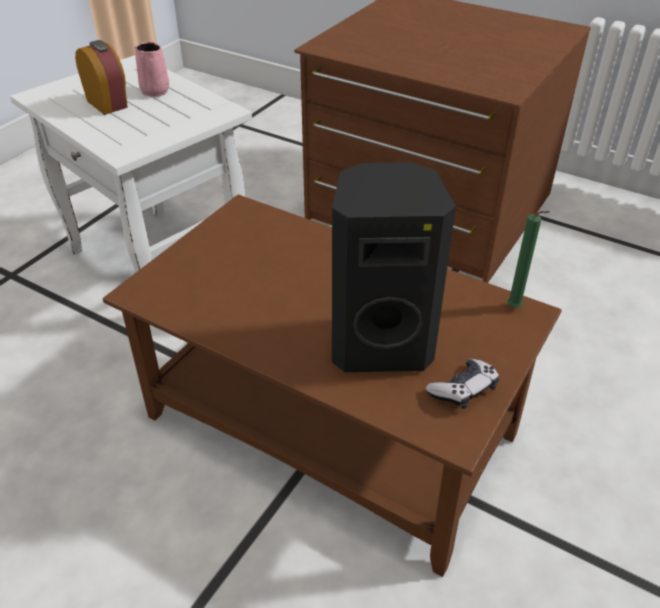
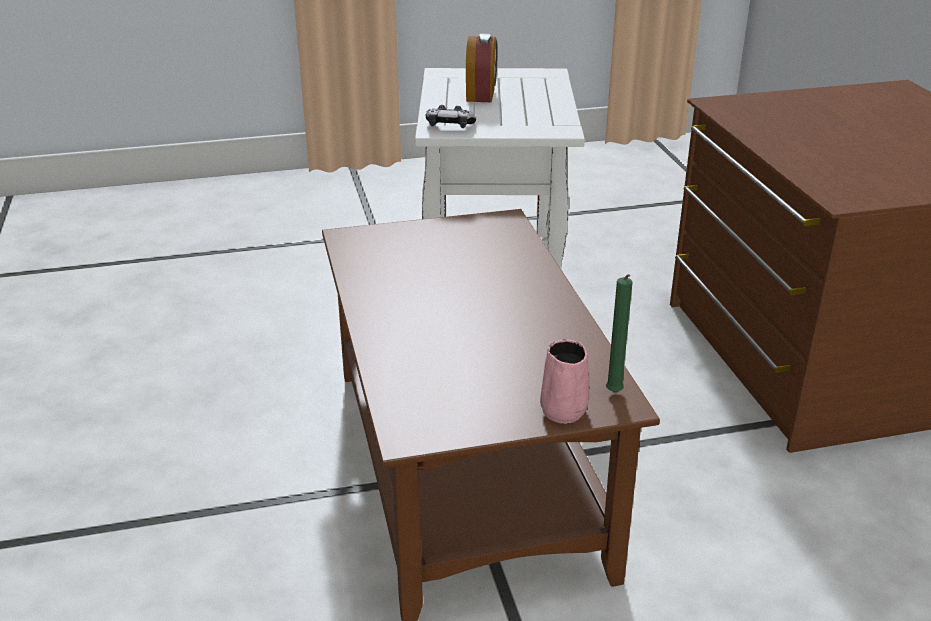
camera: 45 degrees right, 10 degrees down
(154, 90) = (532, 97): pink mug -> pink mug (564, 409)
(380, 344) = (456, 353): black speaker -> none
(463, 390) = (465, 415): game controller -> game controller (449, 126)

